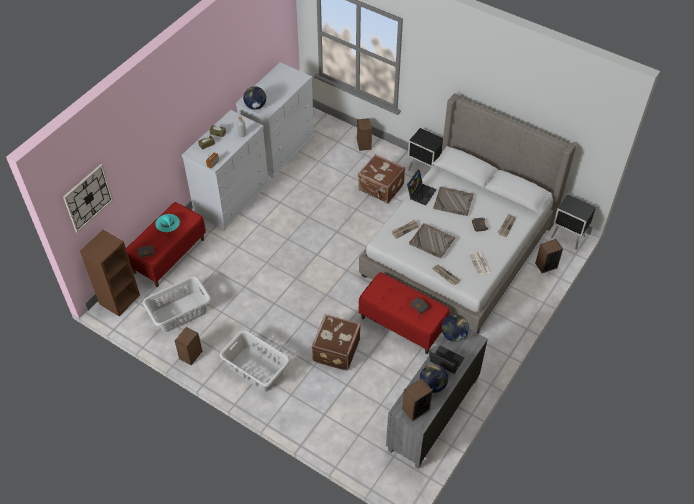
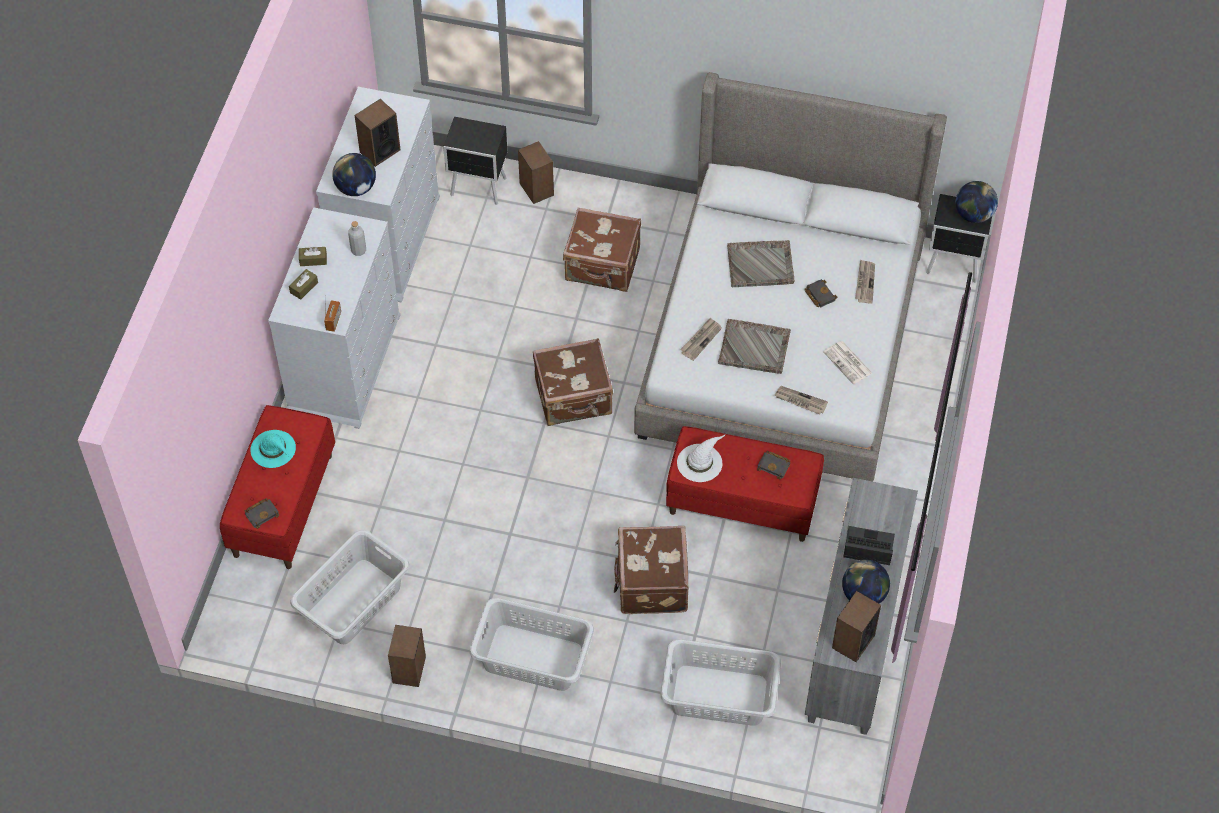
camera: 20 degrees left, 5 degrees up
(88, 198) = (174, 457): wall clock -> none
(119, 299) = (233, 611): brown bookcase -> none
(337, 246) = (574, 398): none -> brown suitcase
(346, 421) = (719, 696): none -> grey laundry basket
(380, 292) = (700, 462): none -> white hat
(420, 193) = (698, 264): laptop -> none
(424, 171) = (665, 210): black nightstand -> black nightstand (479, 188)
(454, 335) = (863, 502): globe -> globe (973, 215)
(546, 265) = (936, 326): speaker -> speaker (379, 151)

